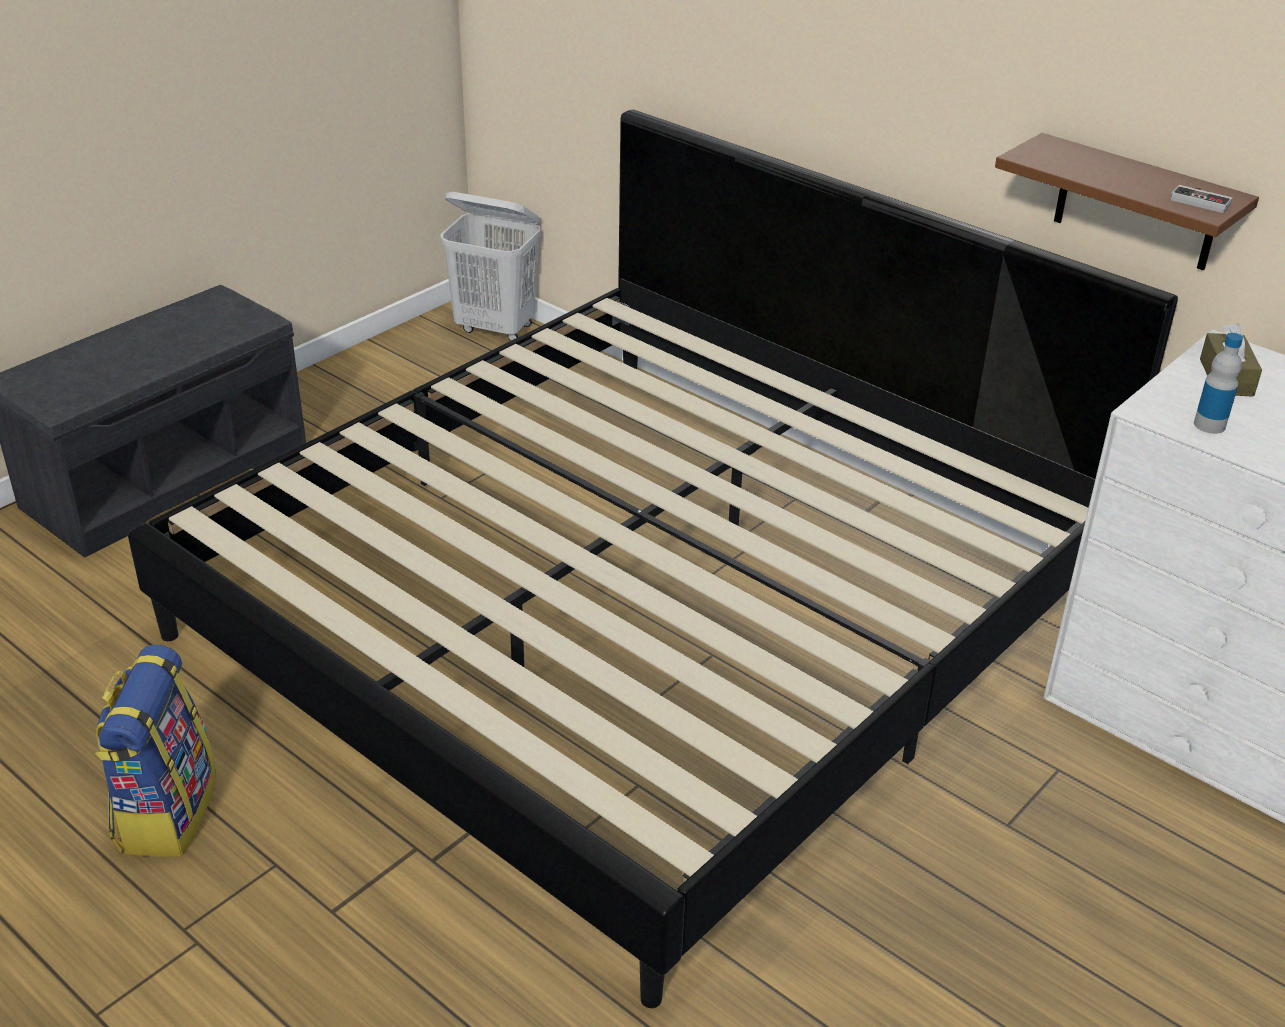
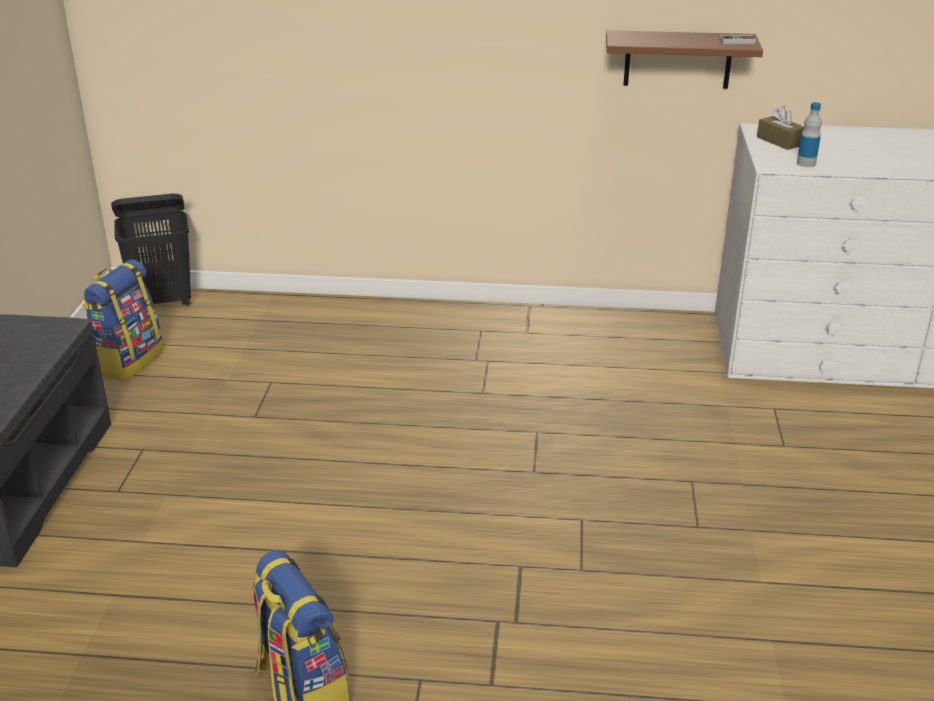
camera: 35 degrees left, 5 degrees down
(392, 384) = (128, 361): none -> backpack
(496, 329) = (164, 302): white laundry basket -> black laundry basket
(641, 611) = (467, 427): bed -> none

